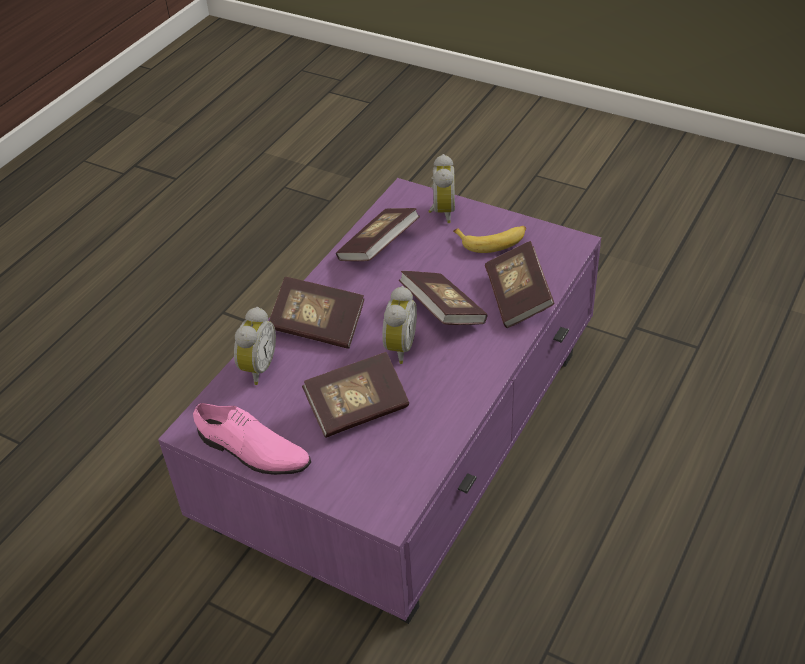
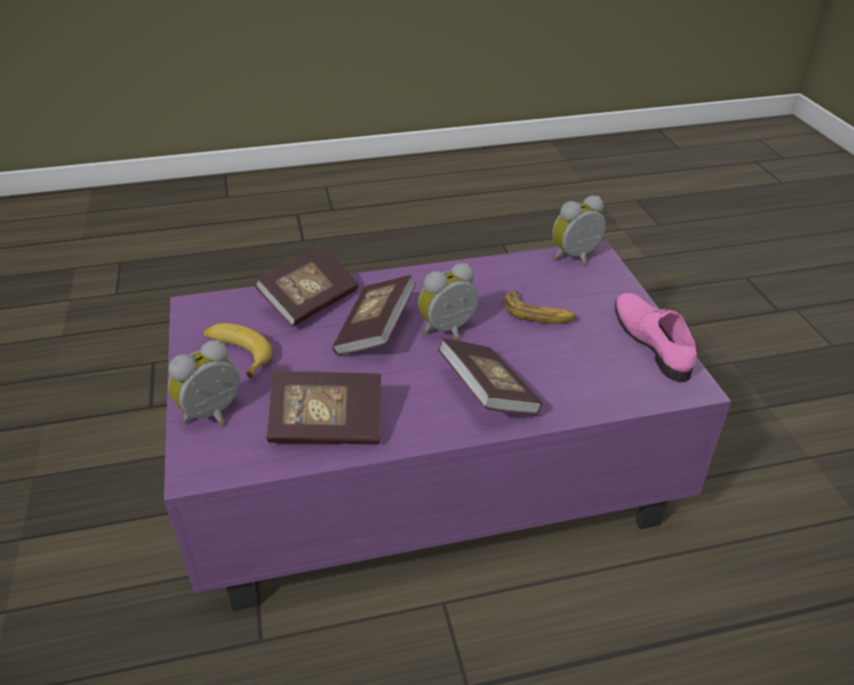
camera: 135 degrees left, 5 degrees down
(256, 368) = (584, 397): alarm clock -> alarm clock (577, 258)
(357, 408) = (538, 314): book -> banana

